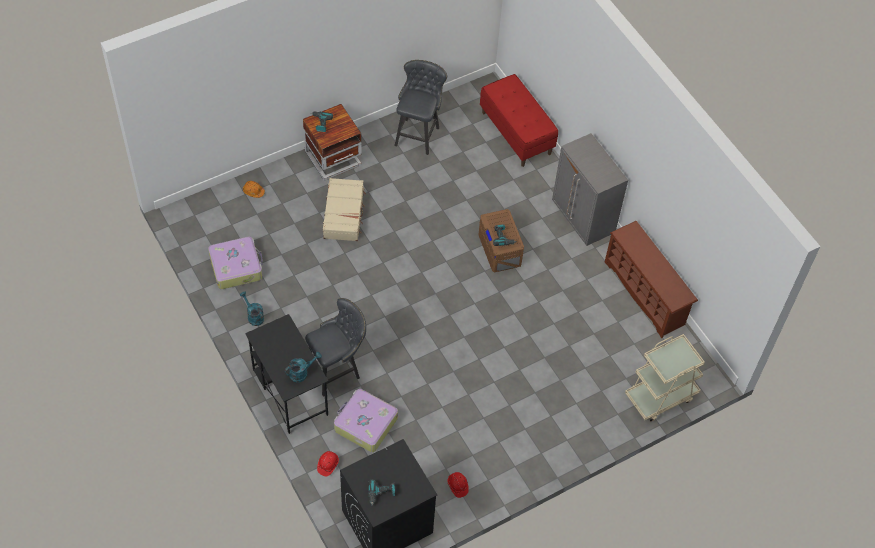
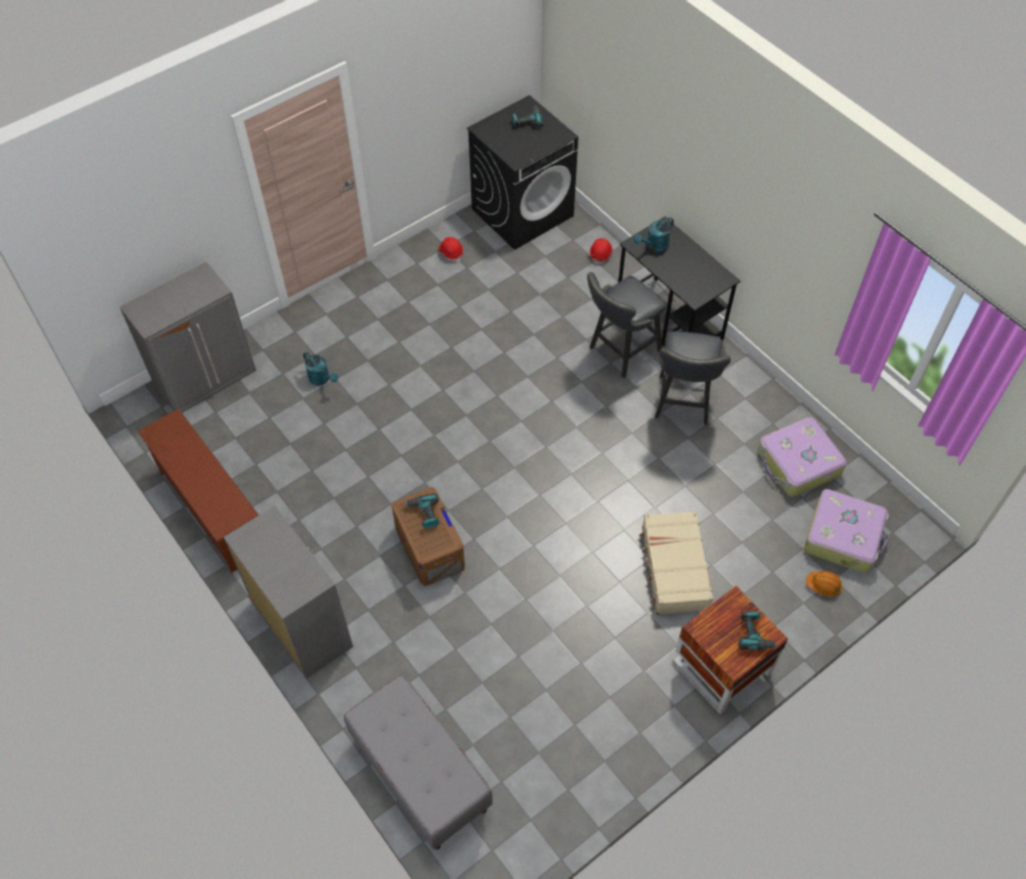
camera: 175 degrees right, 0 degrees up
(253, 316) = (747, 402): turquoise watering can -> turquoise watering can (322, 379)
(365, 424) = (569, 298): suitcase -> suitcase (844, 536)
(419, 132) = (592, 746): grey stool -> grey stool (682, 406)
(516, 133) = (420, 774): red bench -> grey bench
(660, 396) = (205, 377): beige cart -> grey cabinet

